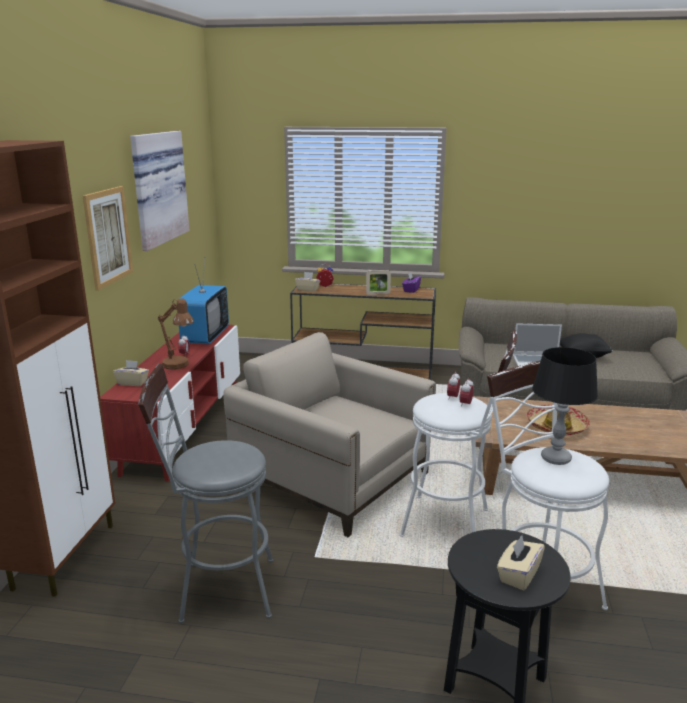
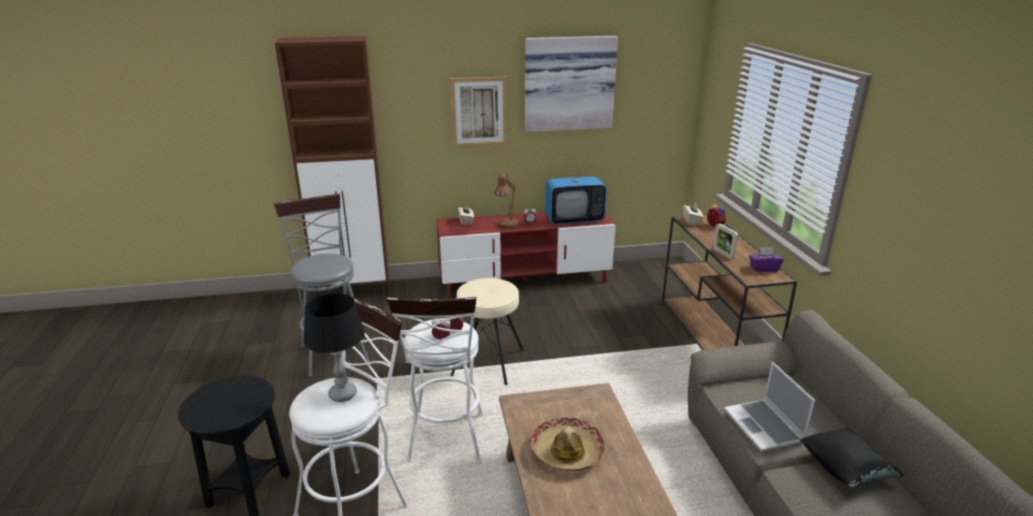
camera: 70 degrees right, 5 degrees up
(331, 478) = (488, 362): beige armchair -> beige stool
(518, 575) = (213, 407): beige tissue box -> none

